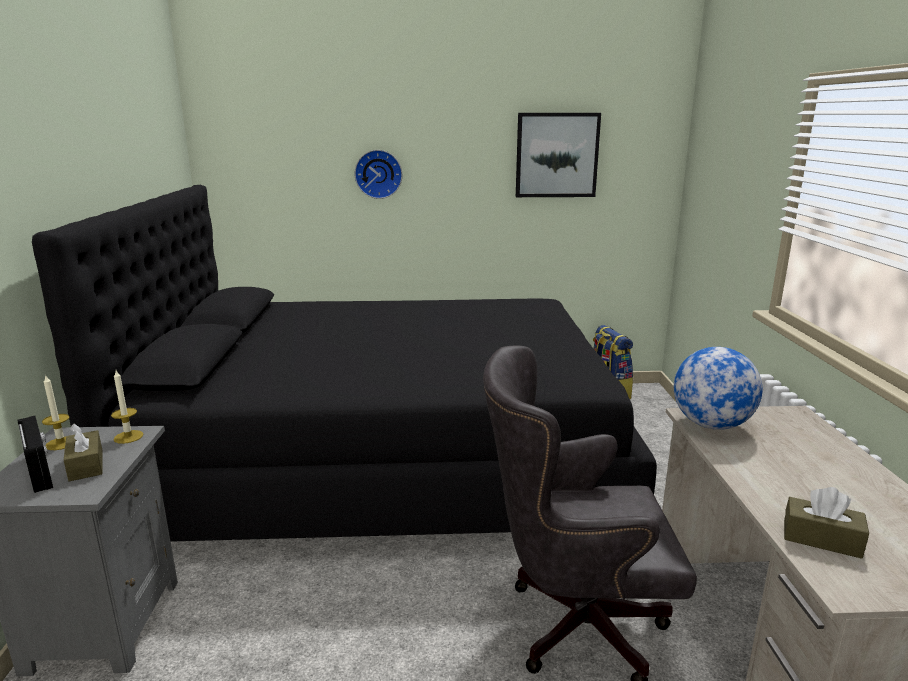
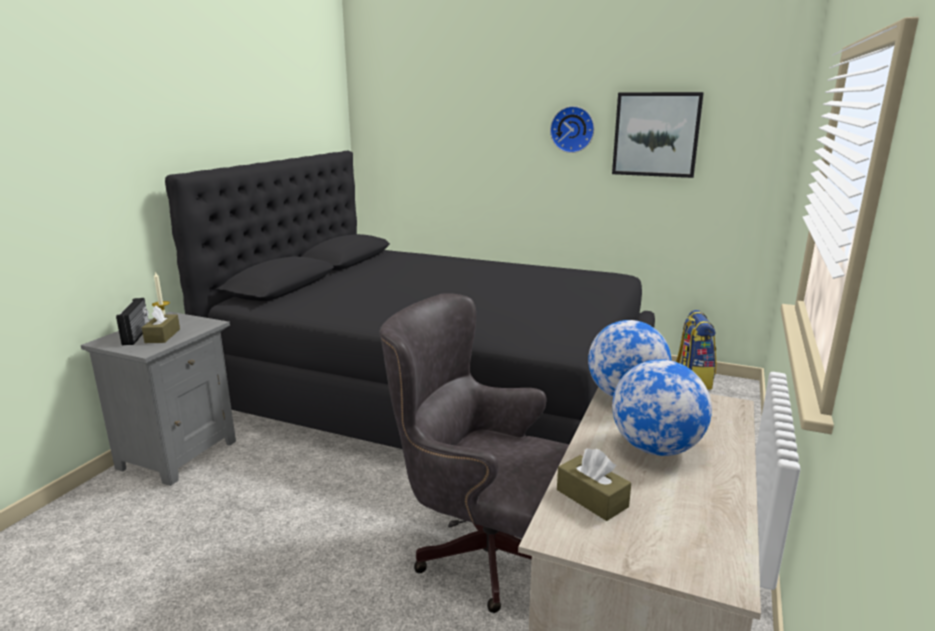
camera: 25 degrees right, 0 degrees up
(128, 437) = (202, 324): candle -> none
(378, 174) = (490, 147): wall clock -> wall clock (572, 129)
(800, 471) = (655, 448): none -> globe

